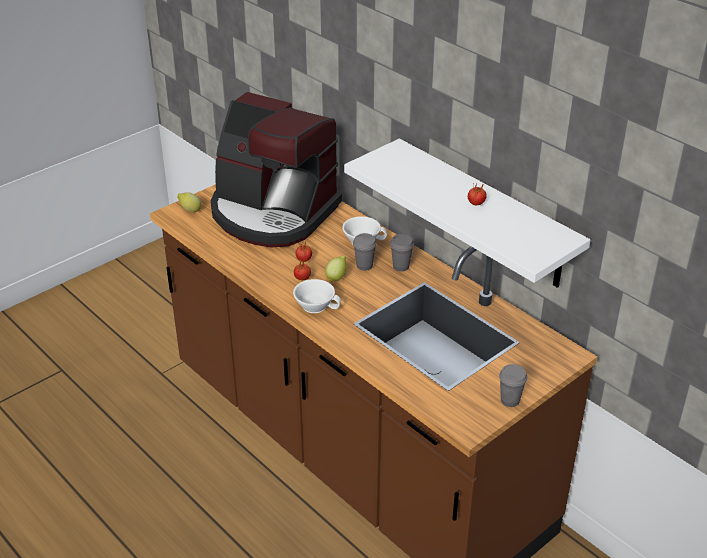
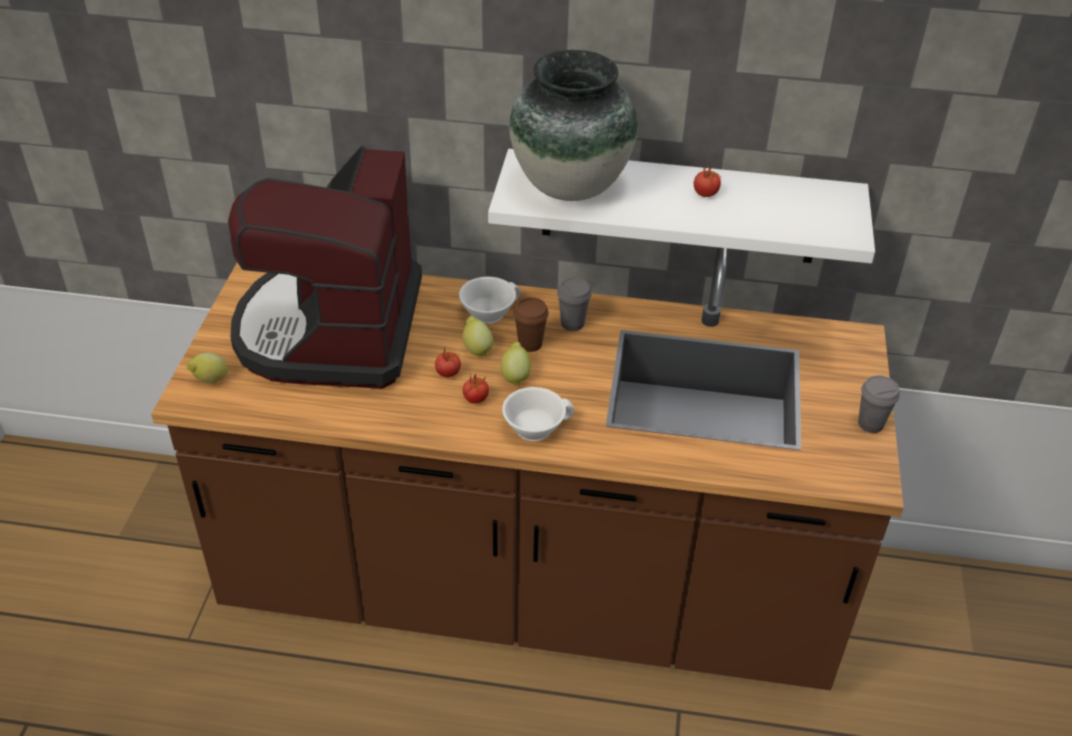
camera: 40 degrees left, 5 degrees up
(273, 213) = (332, 329): coffee machine -> coffee machine turned 105 degrees clockwise
(333, 255) = (477, 349): none -> lemon
(364, 266) = (530, 344): grey cup -> brown cup
(403, 170) = (570, 188): none -> vase

